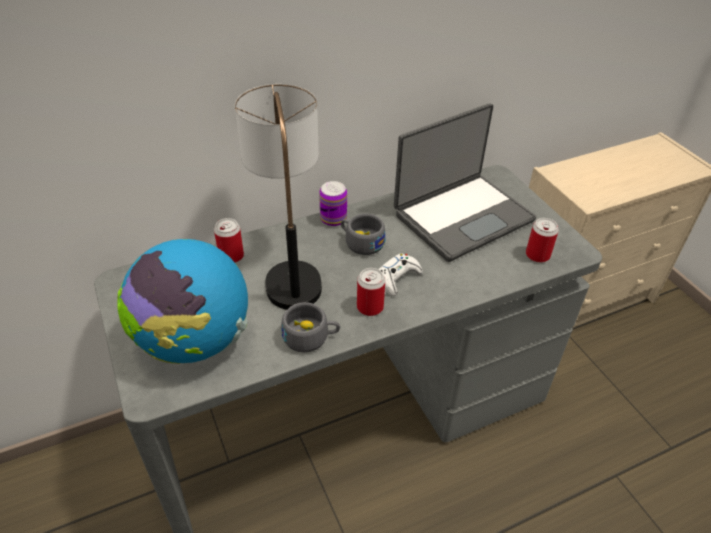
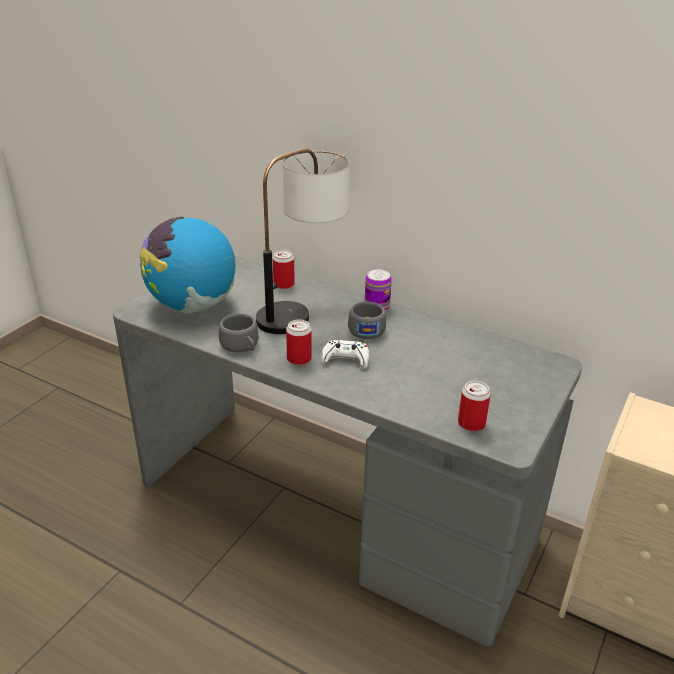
camera: 55 degrees right, 10 degrees down
(462, 216) = (467, 364): laptop -> none

